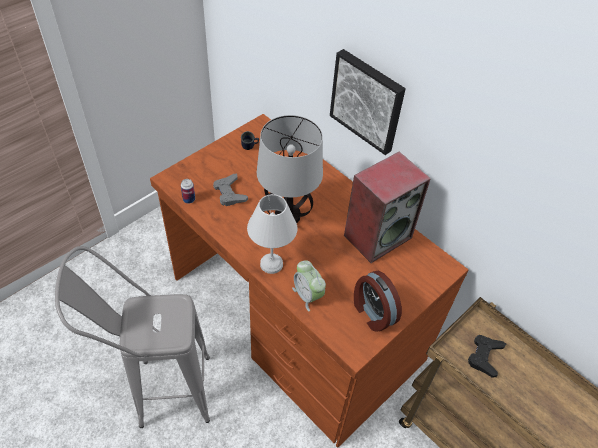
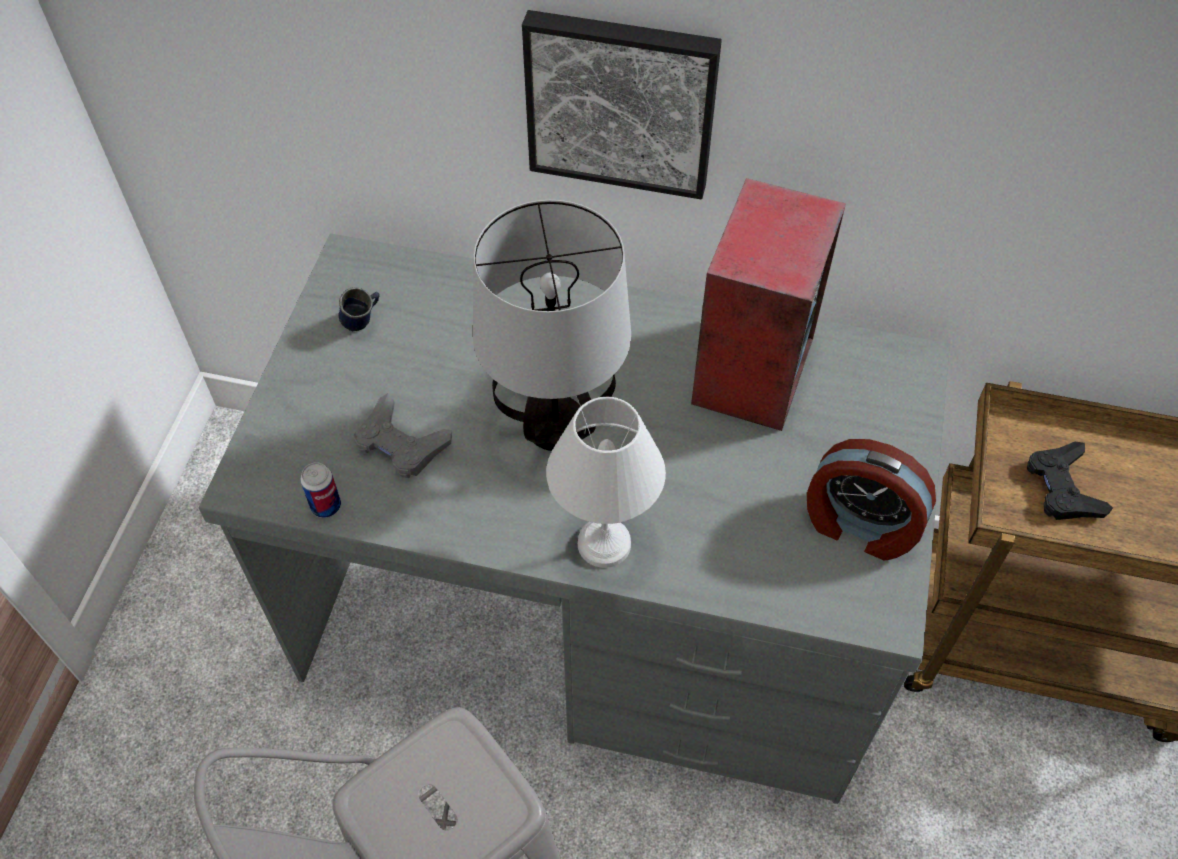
camera: 30 degrees left, 5 degrees up
(295, 320) = (593, 616): brown desk -> grey desk
(307, 295) = (722, 565): alarm clock -> none

